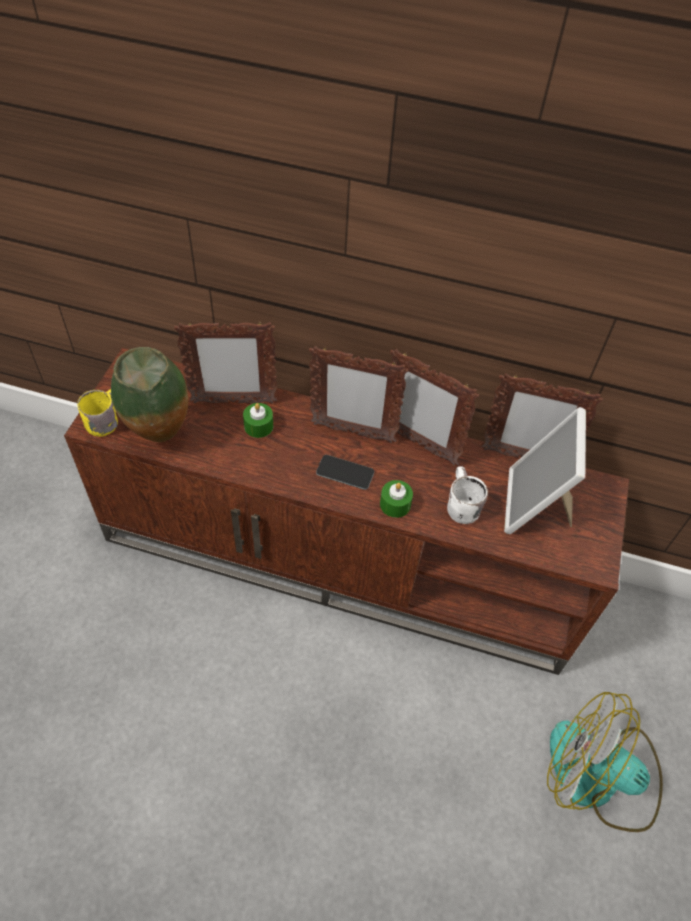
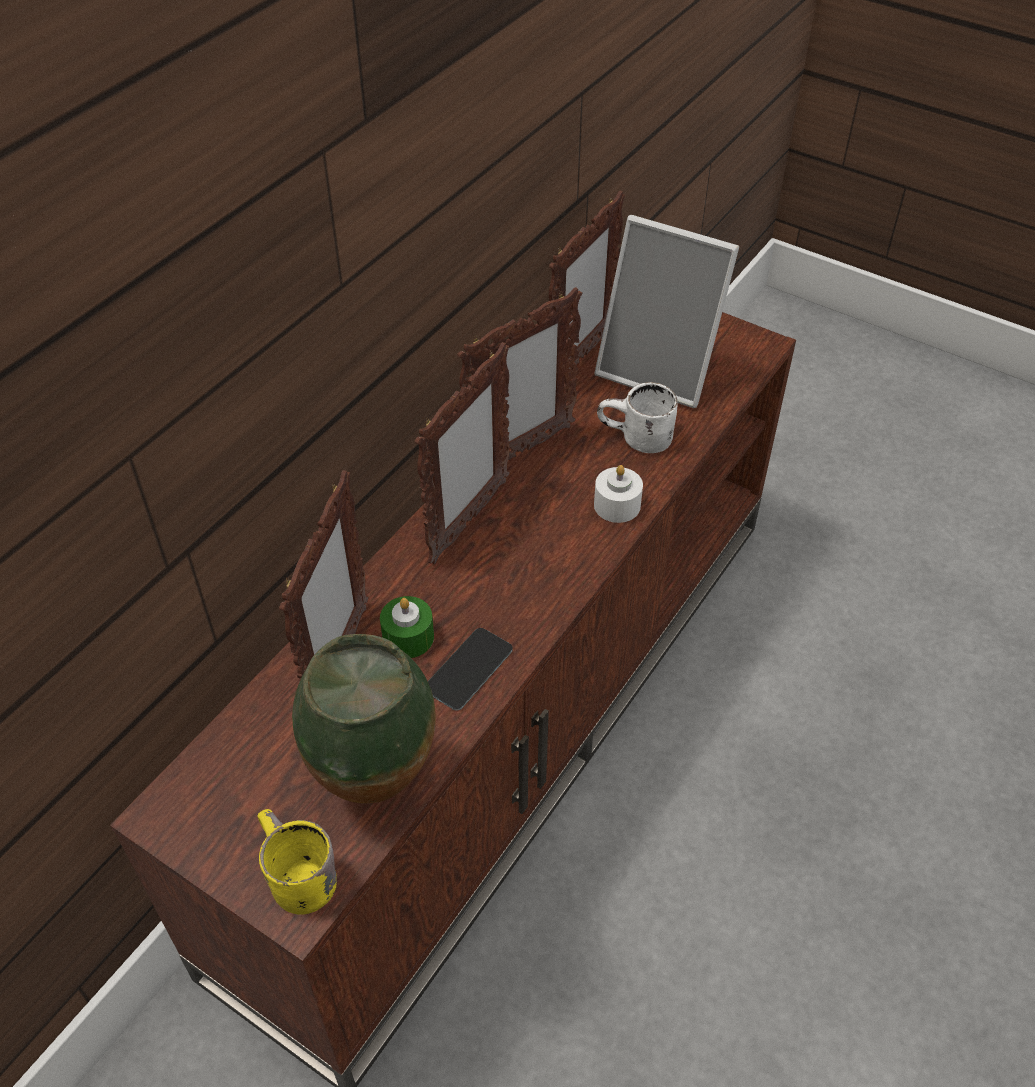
camera: 70 degrees left, 5 degrees down
(345, 472) = (542, 547): phone -> phone (469, 669)
(395, 504) = (617, 505): green candle -> white candle
(599, 777) = (885, 536): fan -> none

